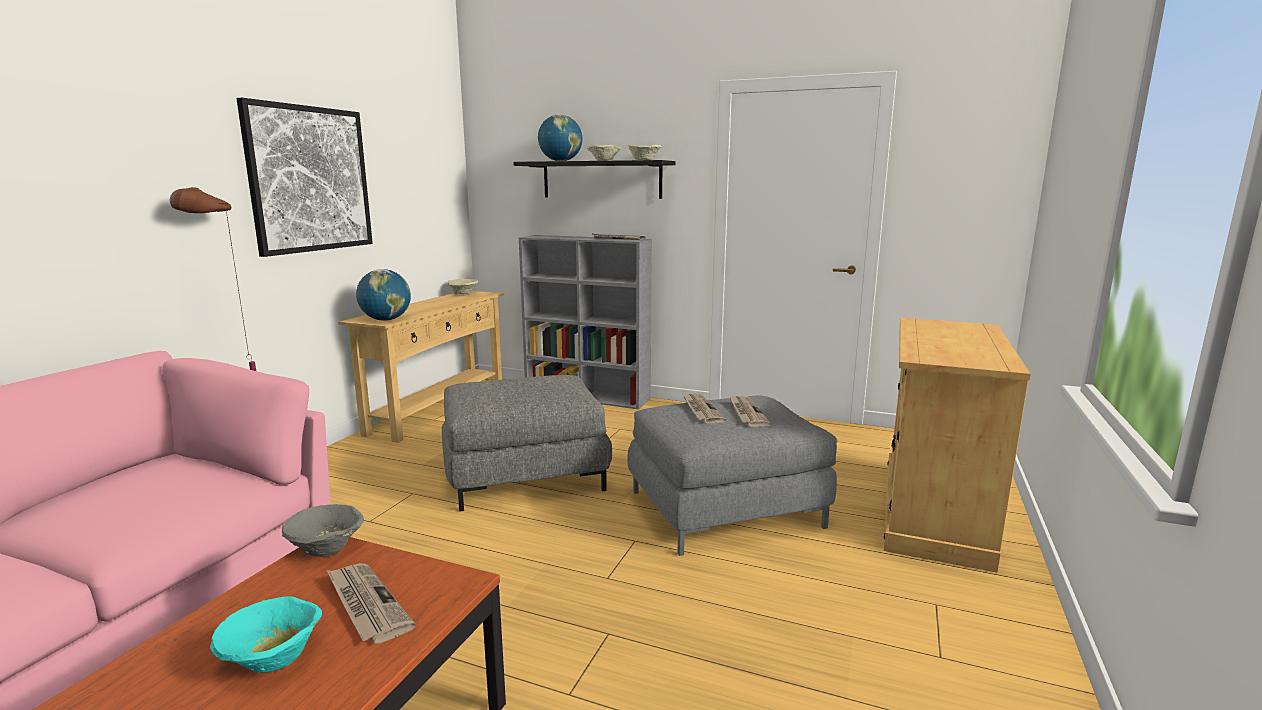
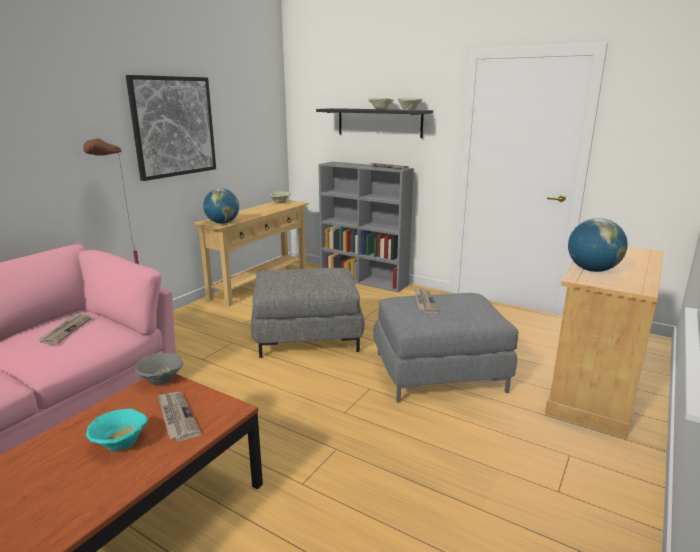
camera: 10 degrees right, 5 degrees up
(560, 161) = (349, 108): globe -> globe (592, 270)
(746, 413) = (456, 307): newspaper -> newspaper (66, 330)

